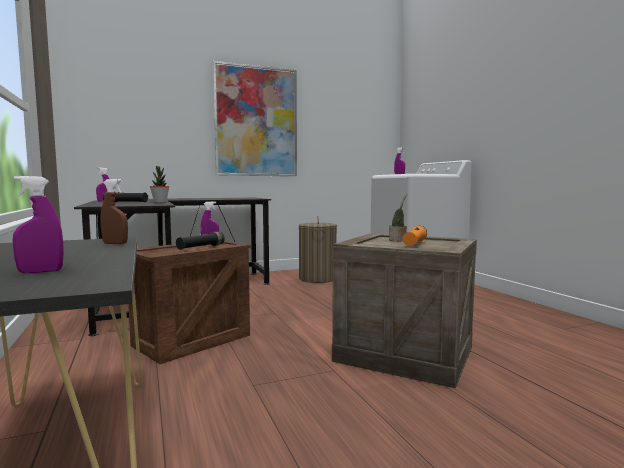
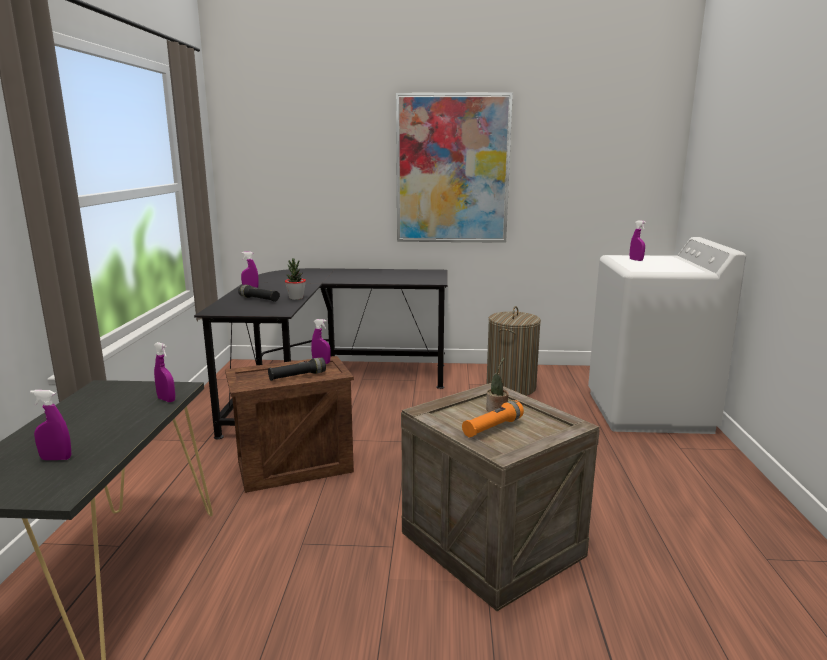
camera: 25 degrees right, 10 degrees up
(115, 243) = (166, 400): brown spray bottle -> purple spray bottle

